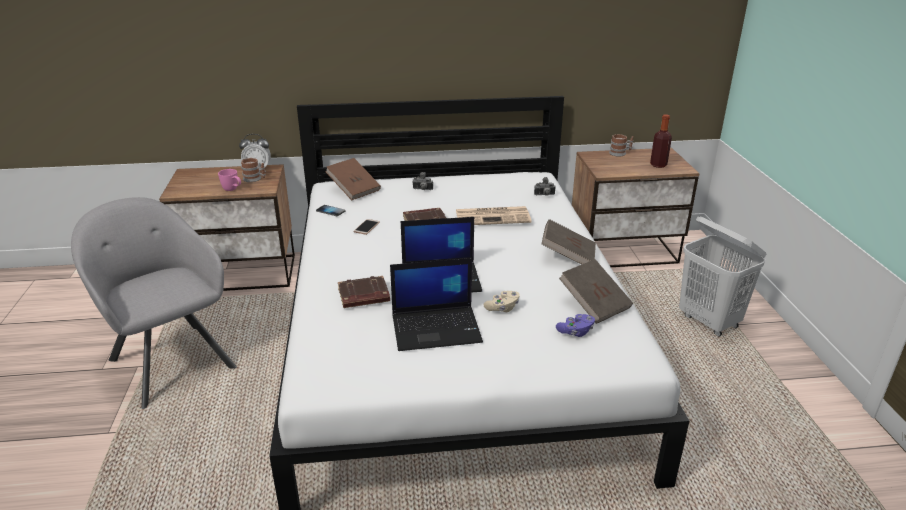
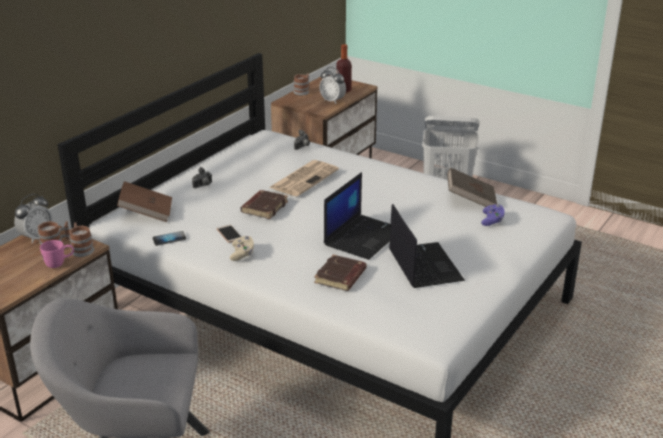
camera: 50 degrees left, 0 degrees up
(260, 187) = (81, 249): none -> mug
(437, 328) = (424, 265): laptop -> laptop turned 45 degrees counterclockwise
(502, 308) = (431, 232): beige game controller -> beige game controller (242, 254)
(568, 256) = (400, 180): brown book -> none
(629, 169) = (332, 101): none -> alarm clock

